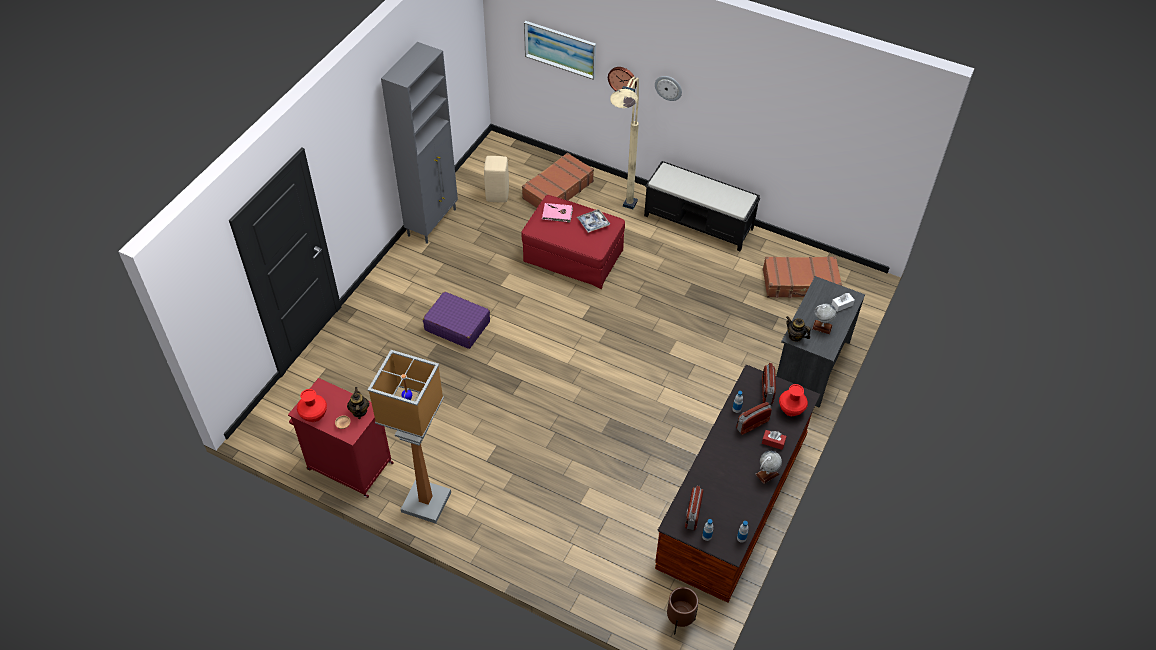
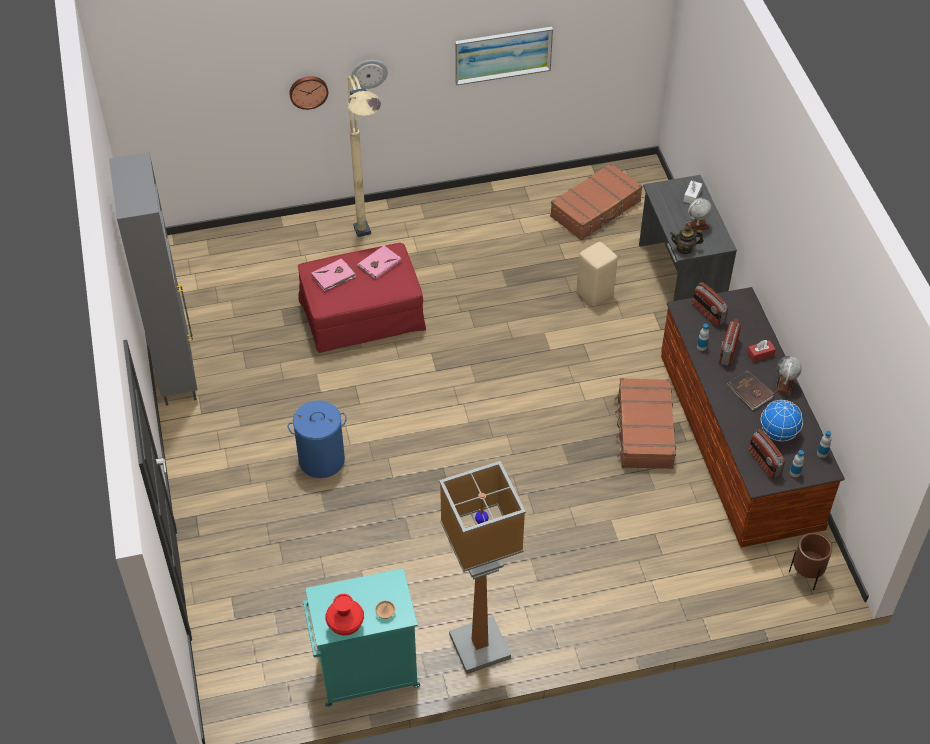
camera: 40 degrees left, 0 degrees up
(348, 465) = (365, 671): red cabinet -> turquoise cabinet
(359, 411) = (386, 589): teapot -> none
(457, 326) = (321, 460): purple suitcase -> blue laundry basket
(497, 195) = (216, 304): beige stool -> beige stool (594, 294)
(557, 190) = (274, 260): brown suitcase -> brown suitcase (644, 430)
(560, 49) = (218, 93): picture -> picture (503, 54)
(593, 223) = (379, 263): tray -> pink book
(699, 222) = (447, 208): black bench -> none
(725, 502) = (778, 433): none -> globe
(737, 461) = (750, 392): none -> brown book
(791, 410) = (745, 317): red vase -> none

